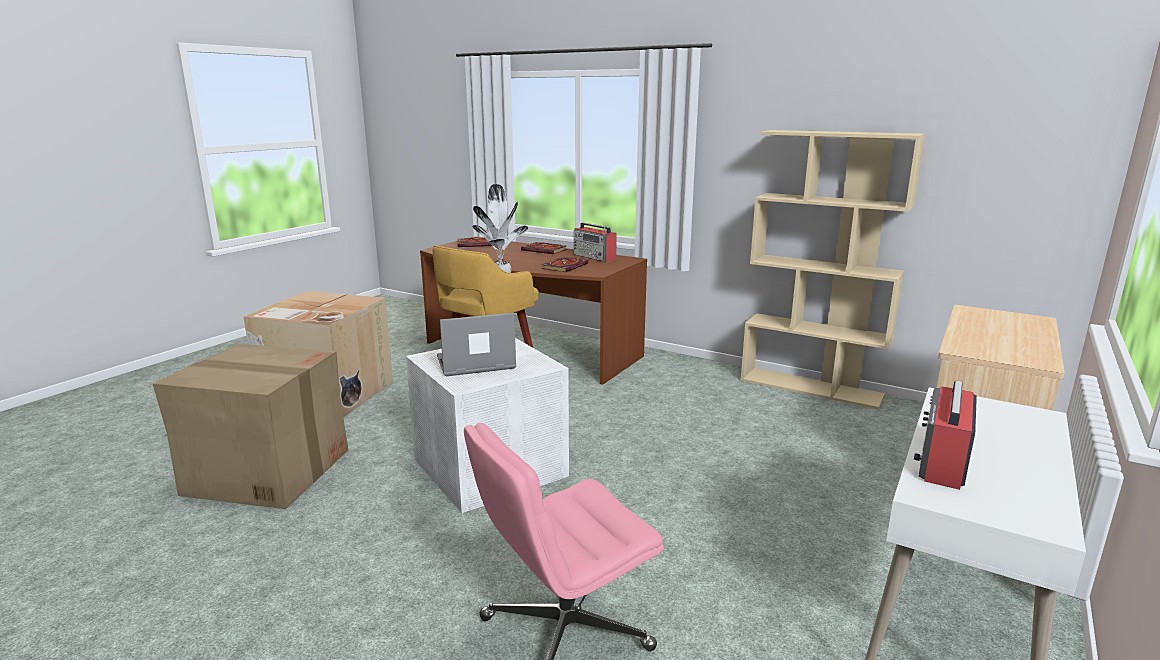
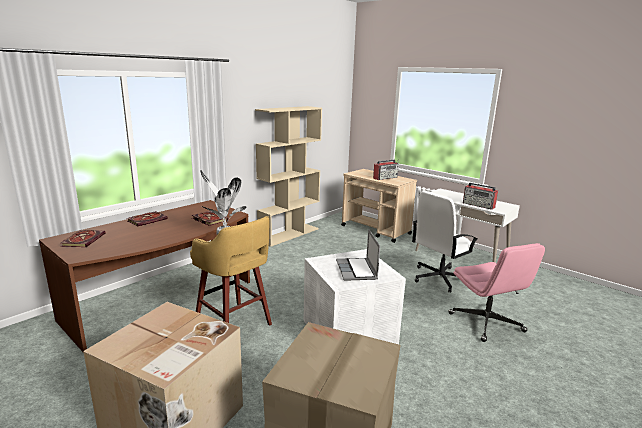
camera: 80 degrees left, 0 degrees up
(595, 257) = (192, 210): radio -> radio (385, 178)
(758, 572) = (439, 278): none -> white office chair

